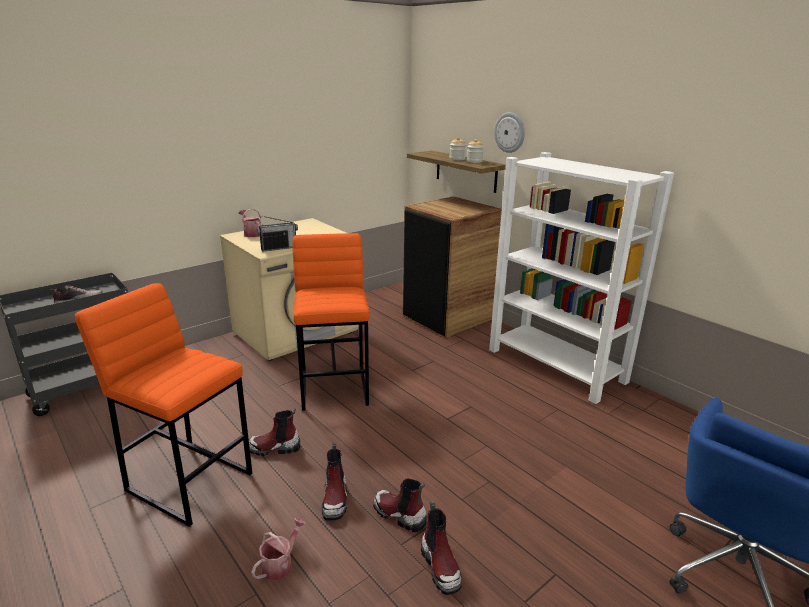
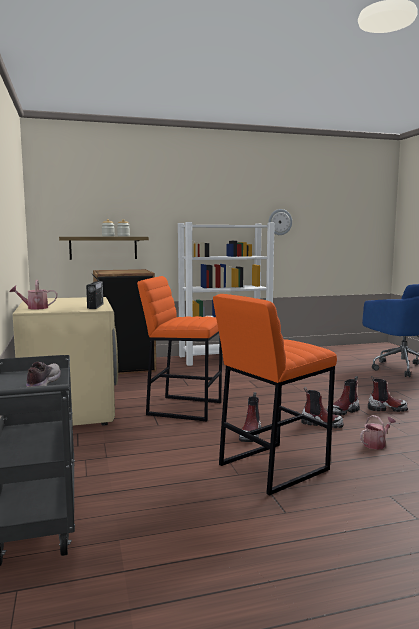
camera: 65 degrees left, 15 degrees down
(280, 564) = (376, 444): watering can -> watering can turned 90 degrees clockwise
(510, 132) = (144, 213): wall clock -> wall clock (280, 222)

